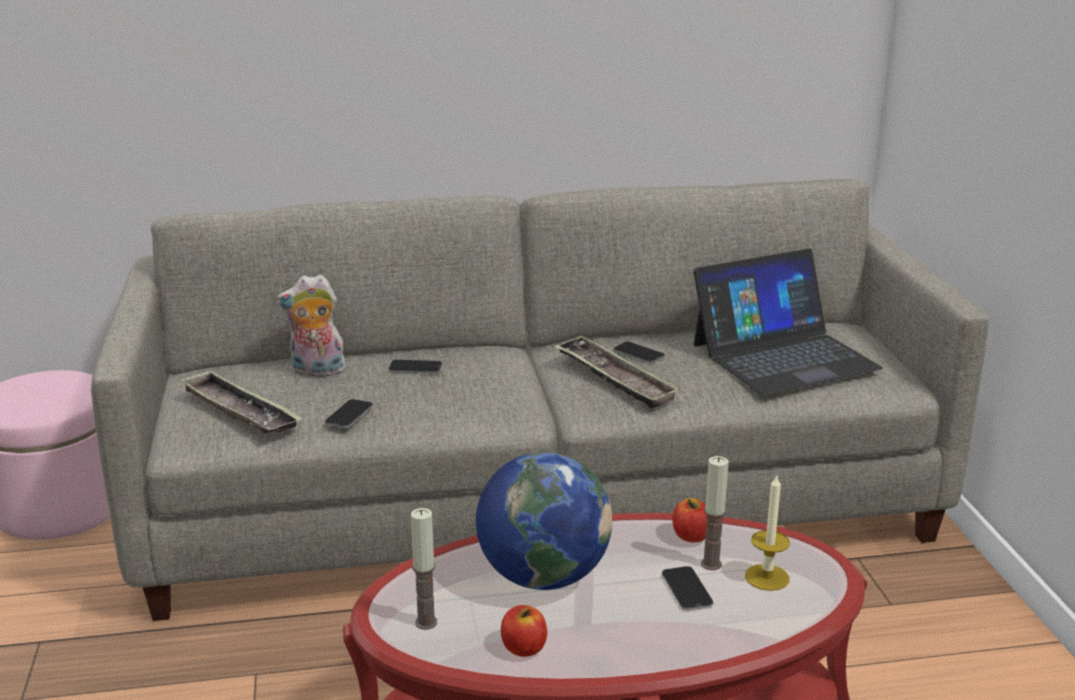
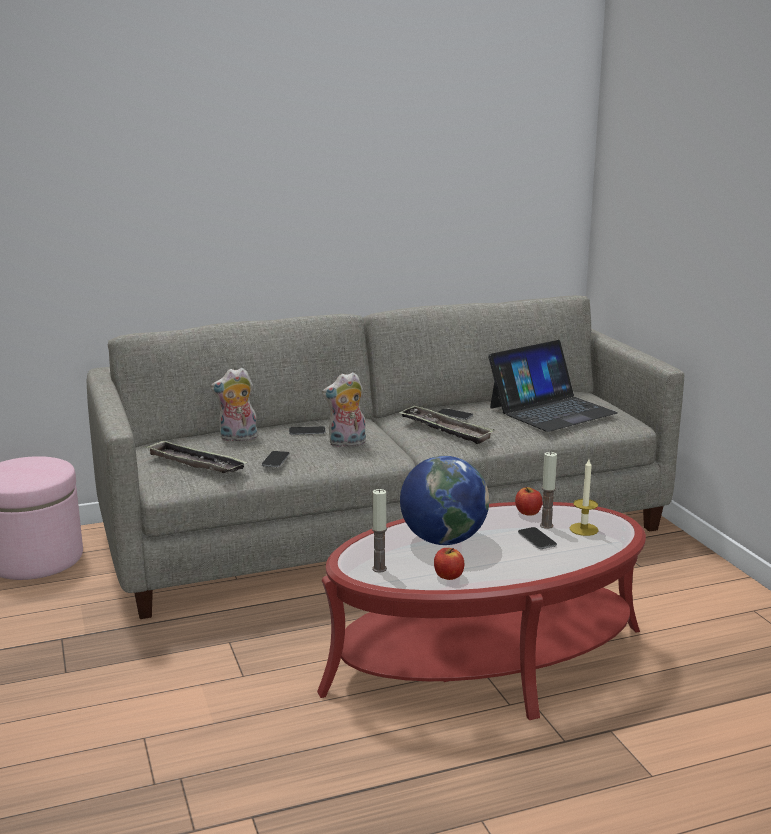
camera: 10 degrees left, 5 degrees down
(463, 393) = (347, 444): none -> plush toy

